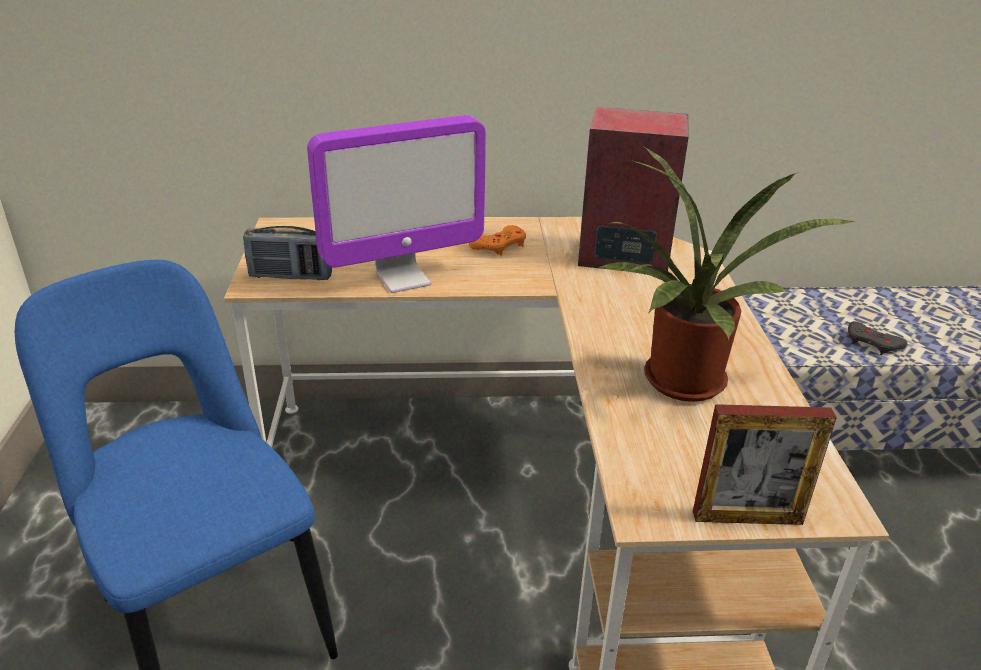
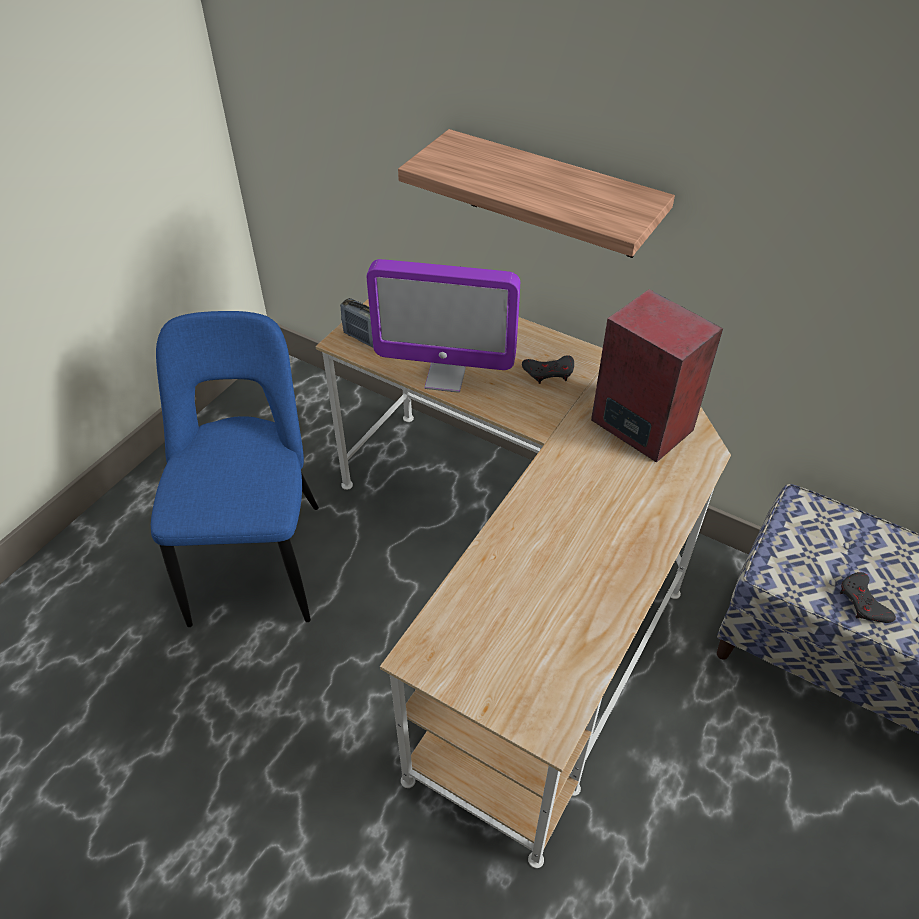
camera: 35 degrees right, 15 degrees up
(446, 59) = (553, 195): none -> shelf
(500, 245) = (549, 372): orange game controller -> grey game controller
(682, 386) = (550, 573): potted plant -> none
(747, 518) = (478, 699): picture frame -> none

